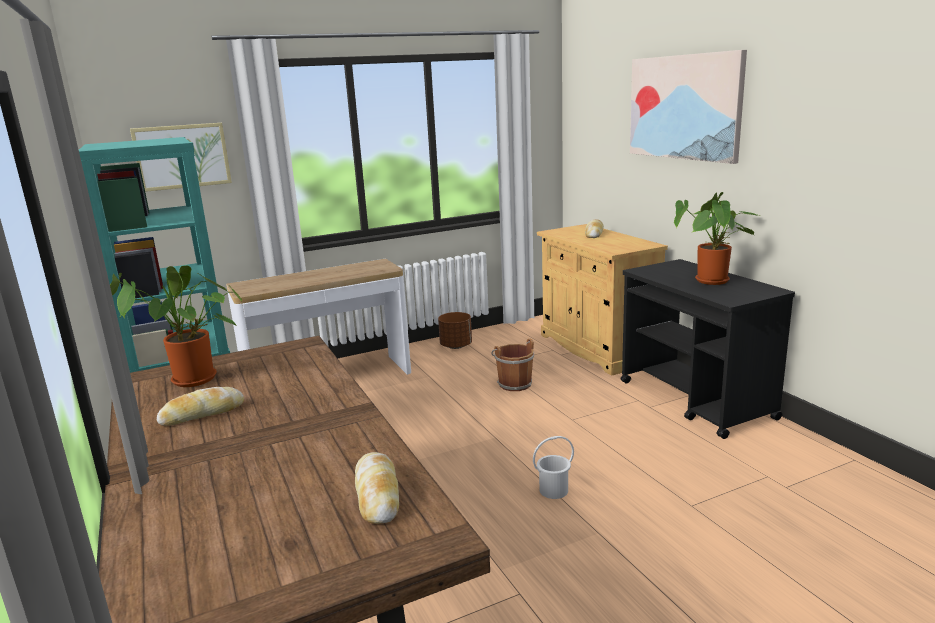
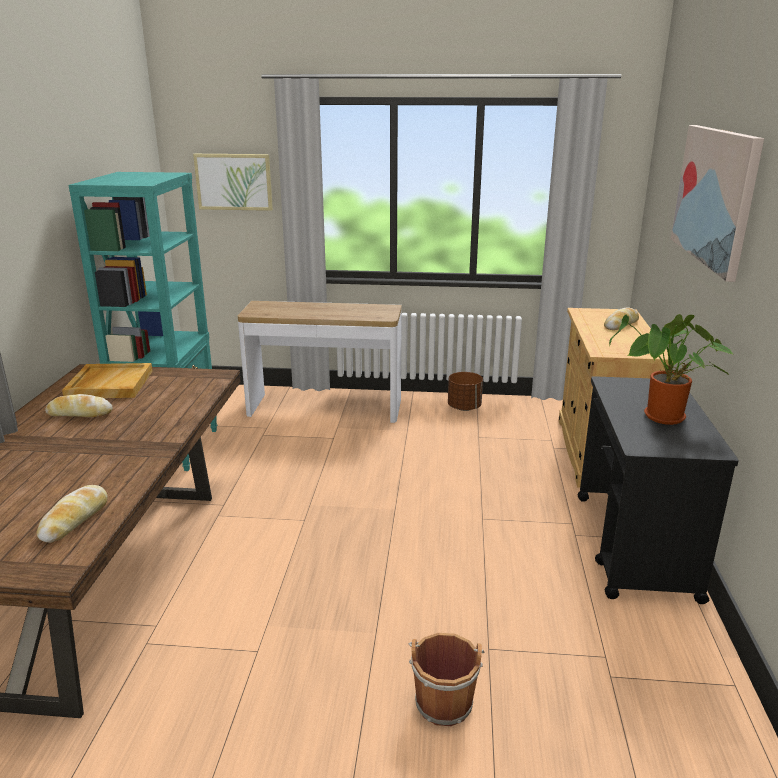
camera: 30 degrees right, 5 degrees up
(190, 381) = (109, 384): potted plant -> beige tray
(514, 384) = (471, 463): brown bucket -> brown bucket (443, 701)
(553, 490) = (385, 578): white bucket -> none

